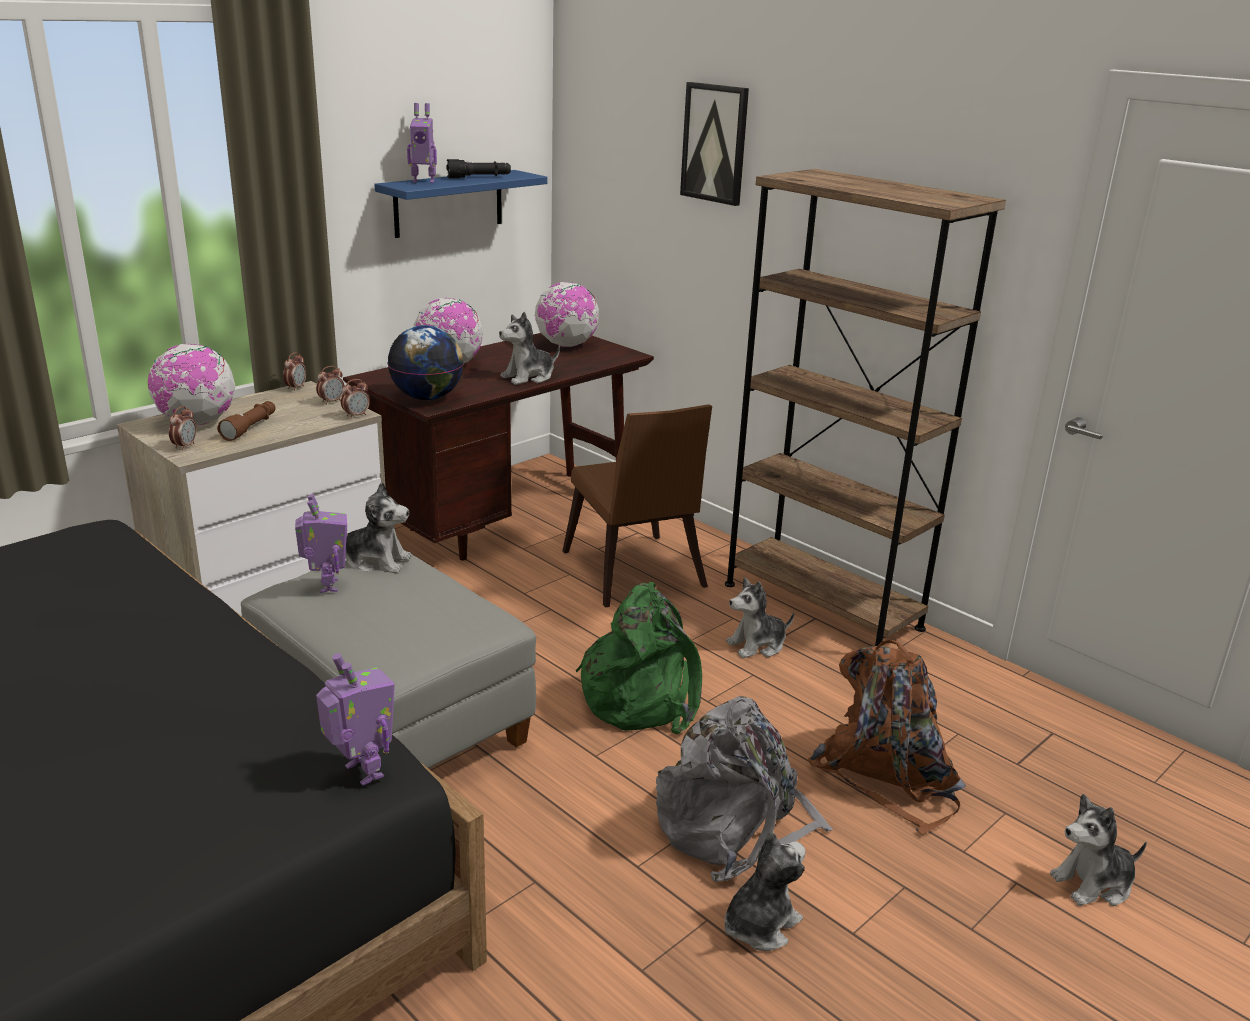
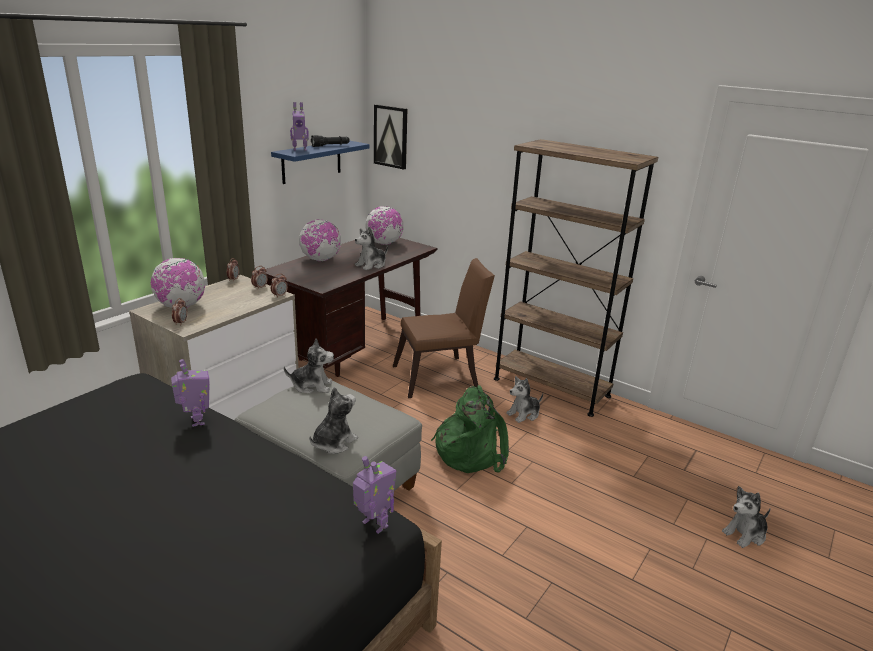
camera: 10 degrees left, 0 degrees up
(251, 428) = (217, 308): brown flashlight -> none
(327, 586) = (289, 404): toy robot -> toy robot (196, 421)
(427, 398) = (317, 281): globe -> none
(634, 575) = (441, 377): brown chair -> brown chair turned 75 degrees counterclockwise
(715, 143) = (475, 124): picture -> picture (391, 136)
(734, 827) = (548, 524): grey backpack -> none
(759, 925) = (581, 581): plush toy -> plush toy (333, 442)
(888, 775) = (620, 484): brown backpack -> none

